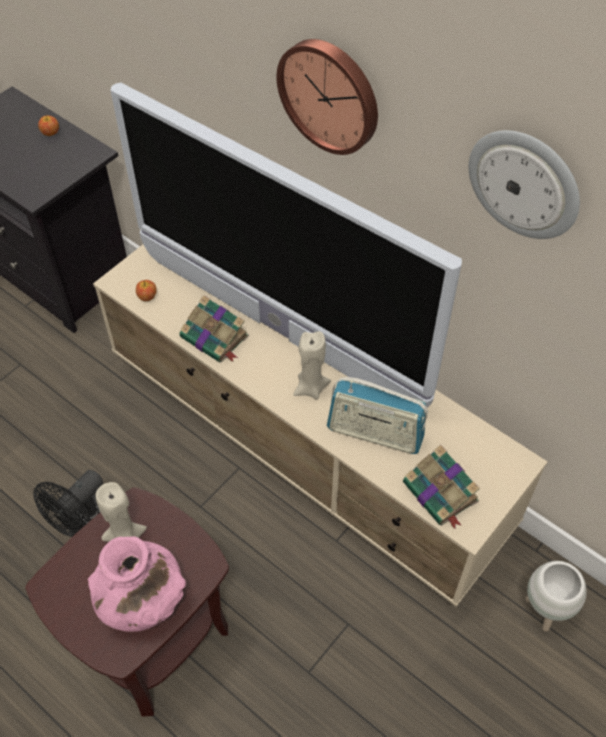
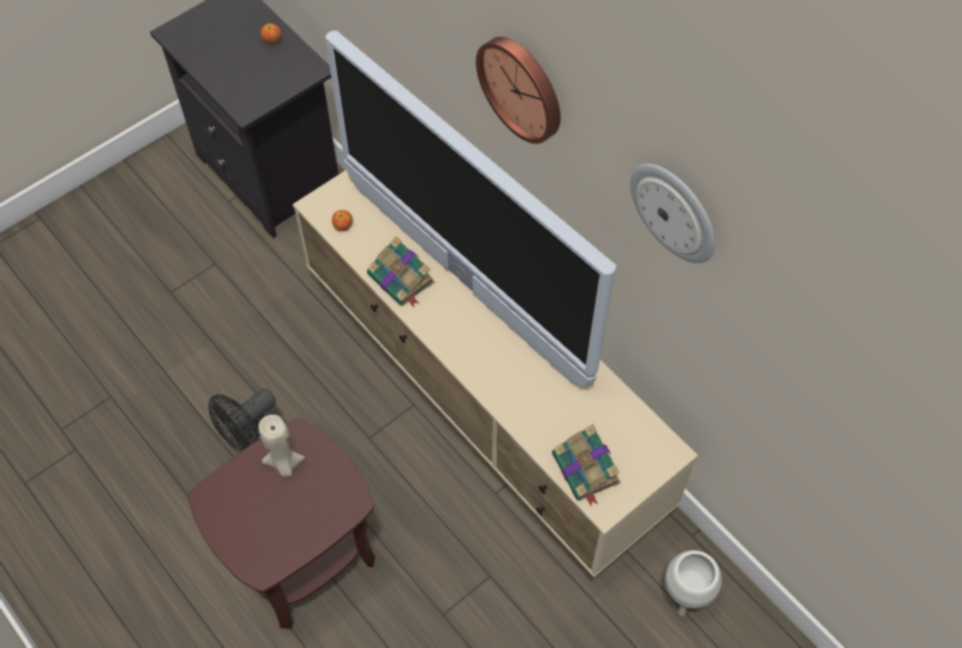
camera: 10 degrees right, 5 degrees up
(142, 601) = (289, 525): pink vase -> none
(310, 388) = (484, 345): beige candle -> none
(374, 433) = (536, 401): radio -> none

